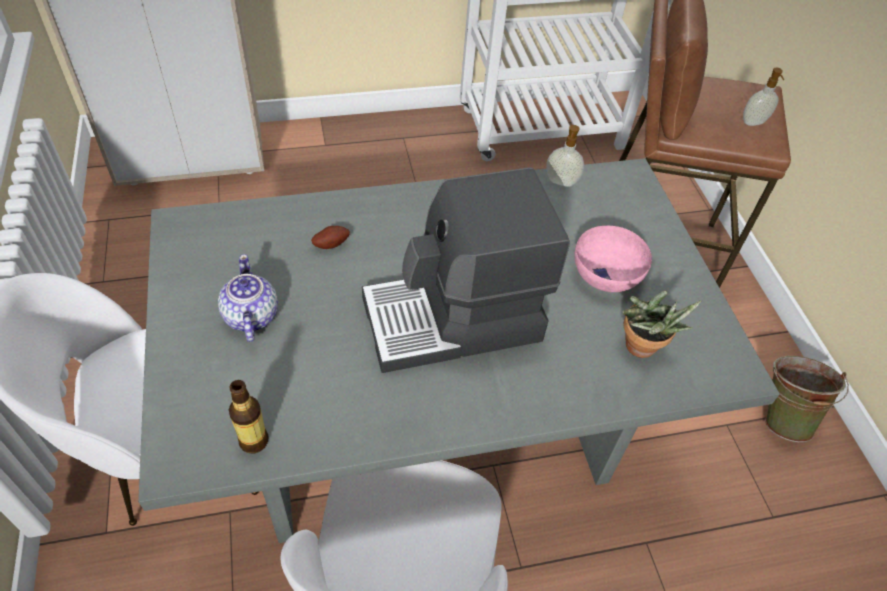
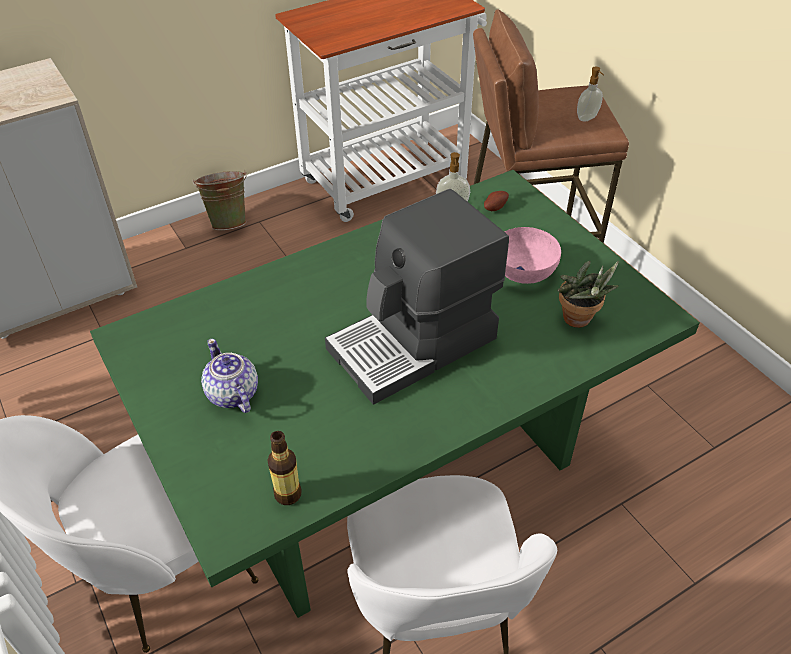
camera: 15 degrees left, 5 degrees down
(331, 243) = (275, 313): potato -> potato (494, 207)
(430, 431) = (396, 473): grey dining table -> green dining table
(782, 416) = (688, 364): green bucket -> green bucket (228, 222)

